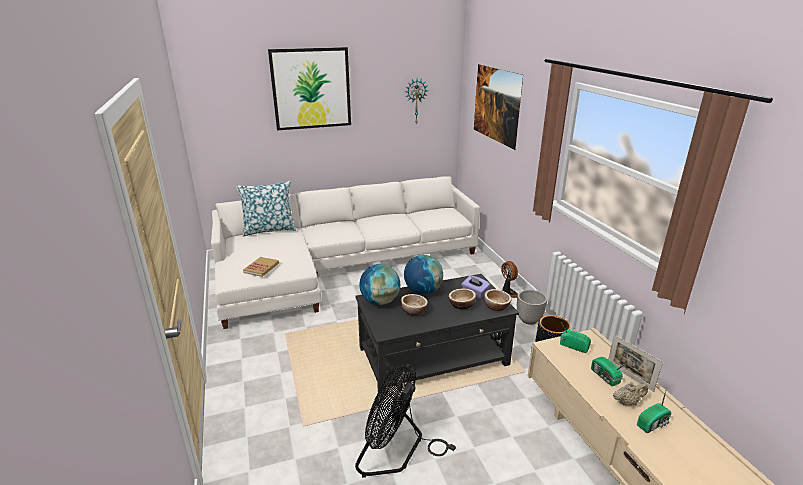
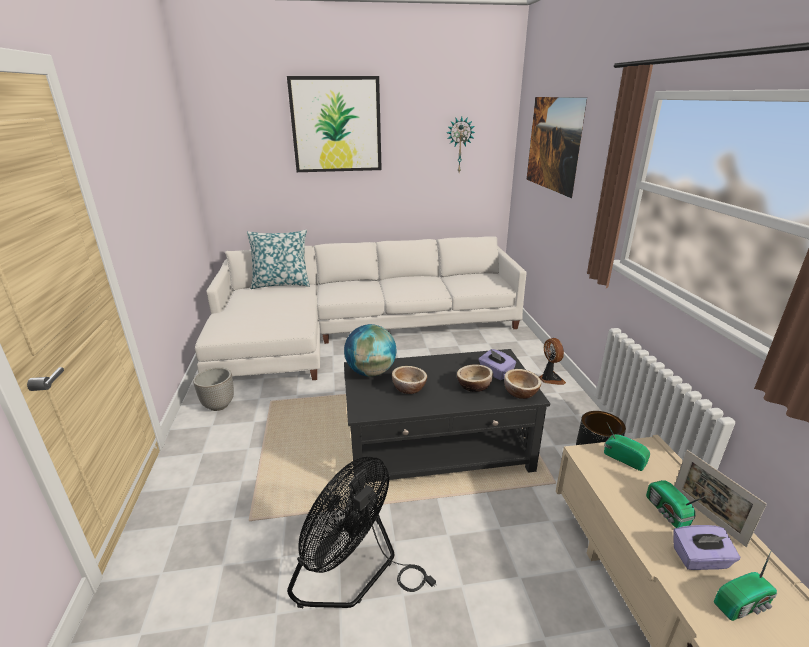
camera: 10 degrees right, 0 degrees up
(261, 268) = (254, 323): book -> none
(423, 291) = (429, 364): globe -> none
(529, 320) = (572, 415): planter -> planter (219, 405)
(627, 402) = (700, 559): beige teapot -> purple tissue box

